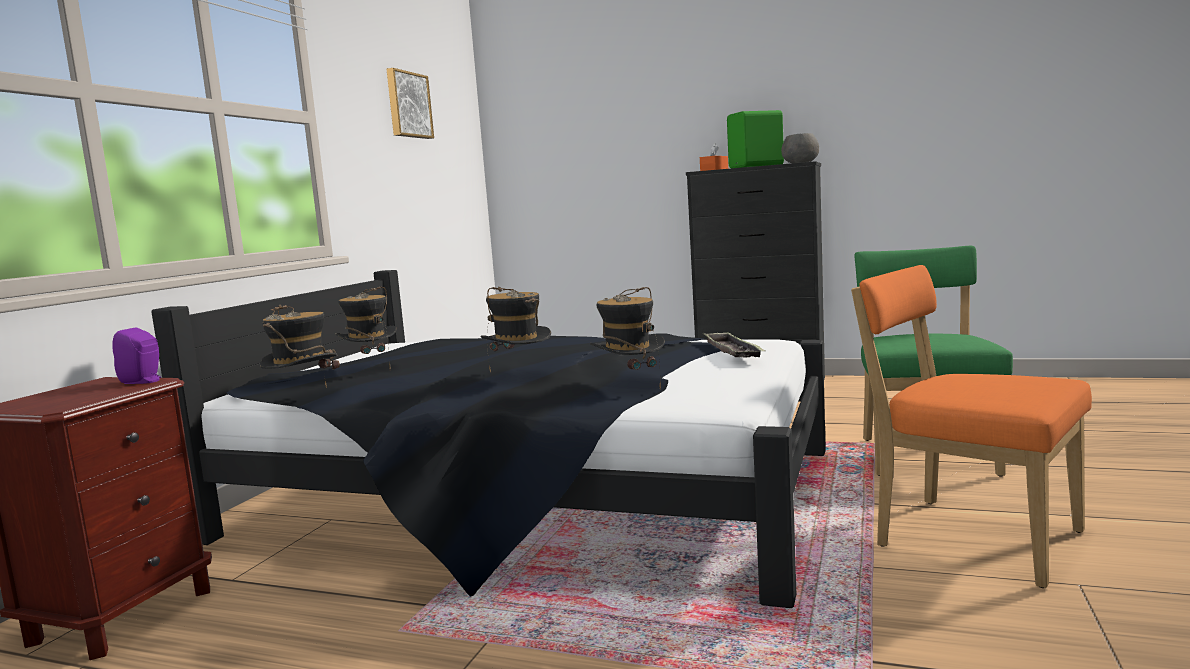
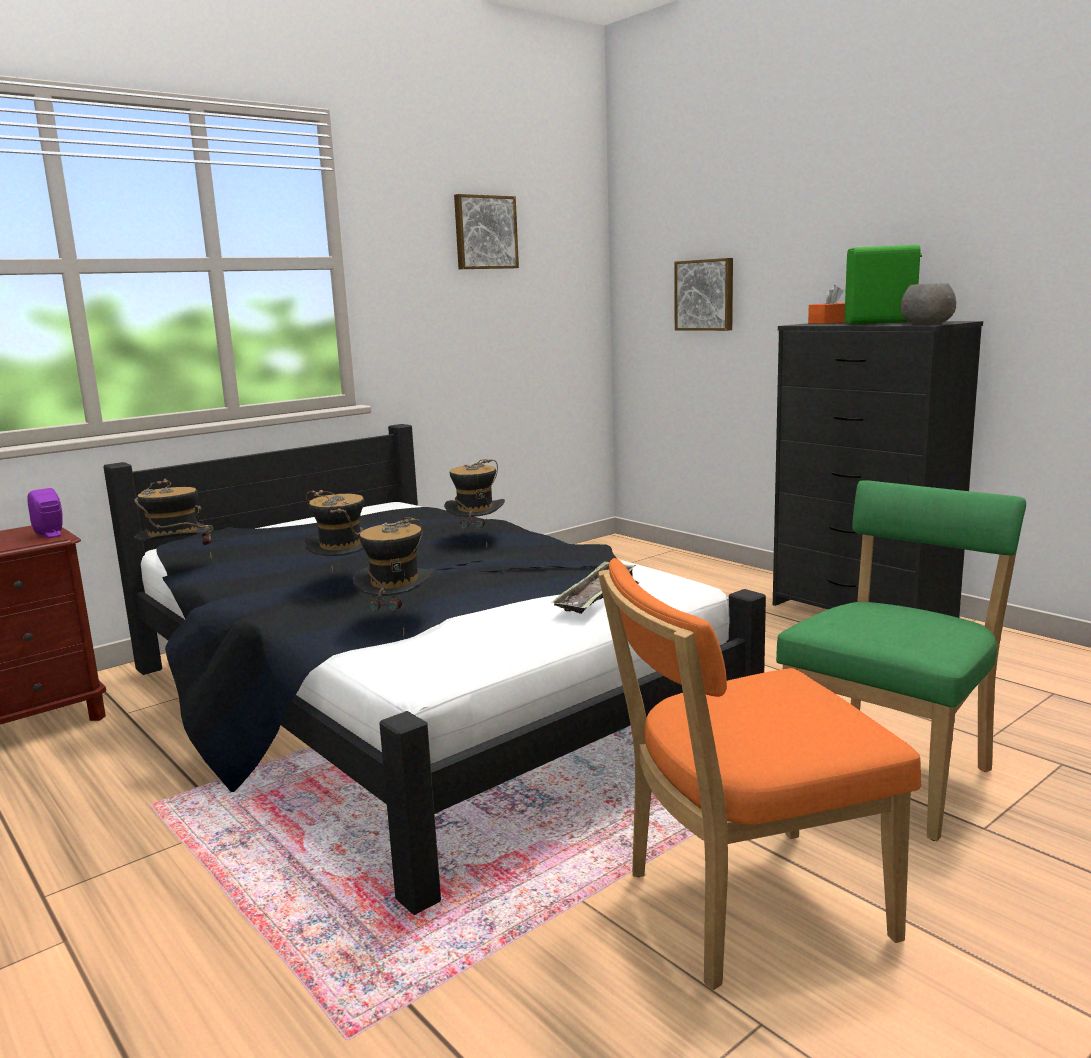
camera: 30 degrees right, 5 degrees up
(370, 368) = (285, 540): hat -> hat (476, 540)
(583, 162) = (705, 295): none -> picture
(968, 536) = (744, 907): orange chair -> orange chair turned 90 degrees counterclockwise

